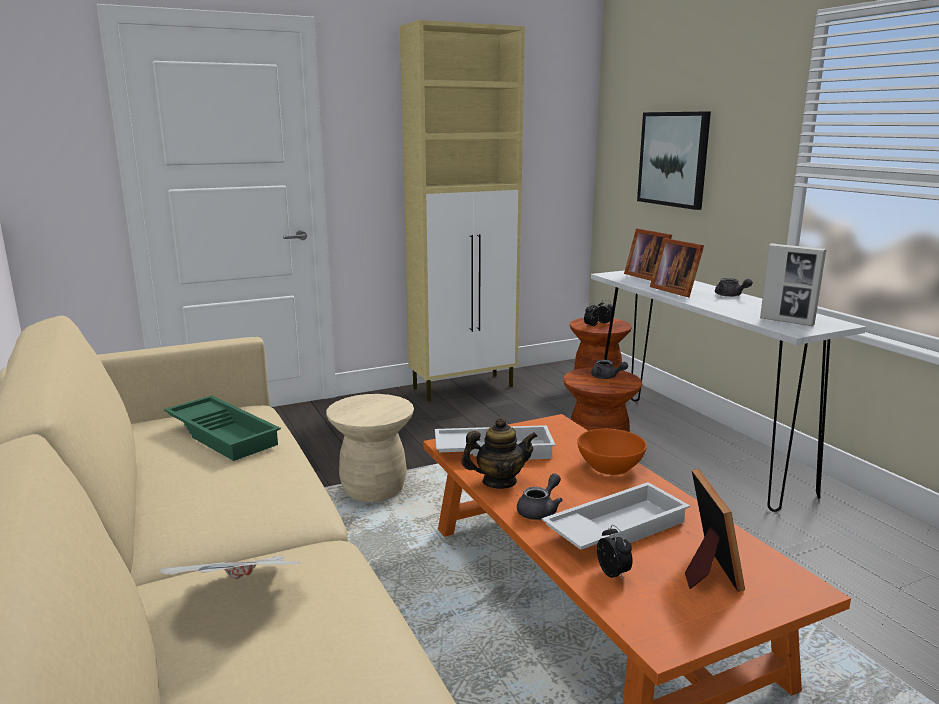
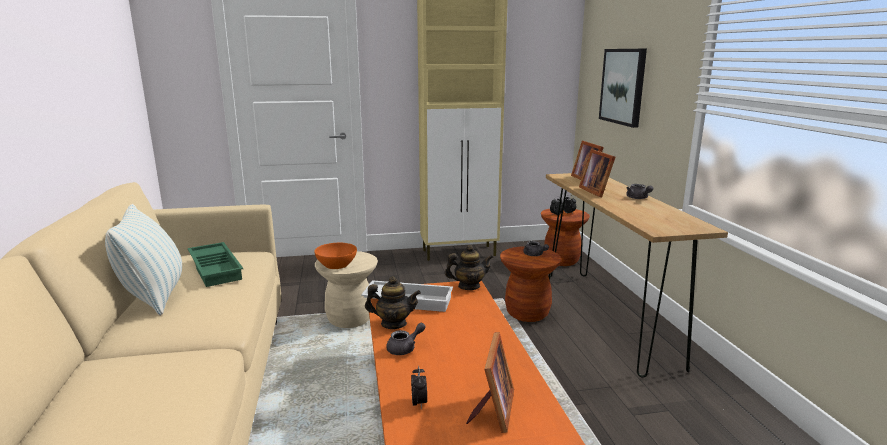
camera: 15 degrees right, 0 degrees up
(164, 483) = (154, 296): none -> pillow
(242, 596) = (132, 376): newspaper -> none
(555, 424) = (468, 286): none -> teapot
(610, 466) = (484, 322): orange bowl -> orange bowl (336, 264)
(615, 527) = (449, 369): white tray -> none
(693, 447) = (607, 317): white console table -> brown console table
(787, 321) = (661, 222): picture frame -> none

